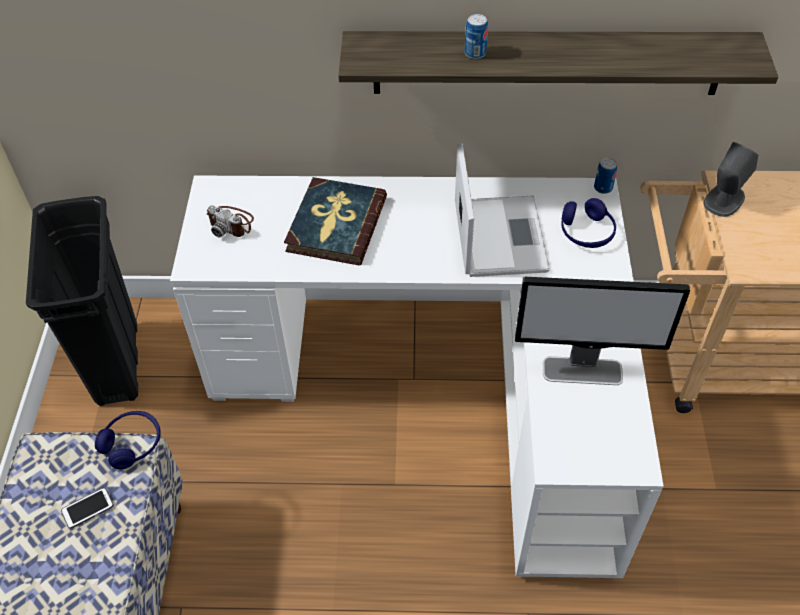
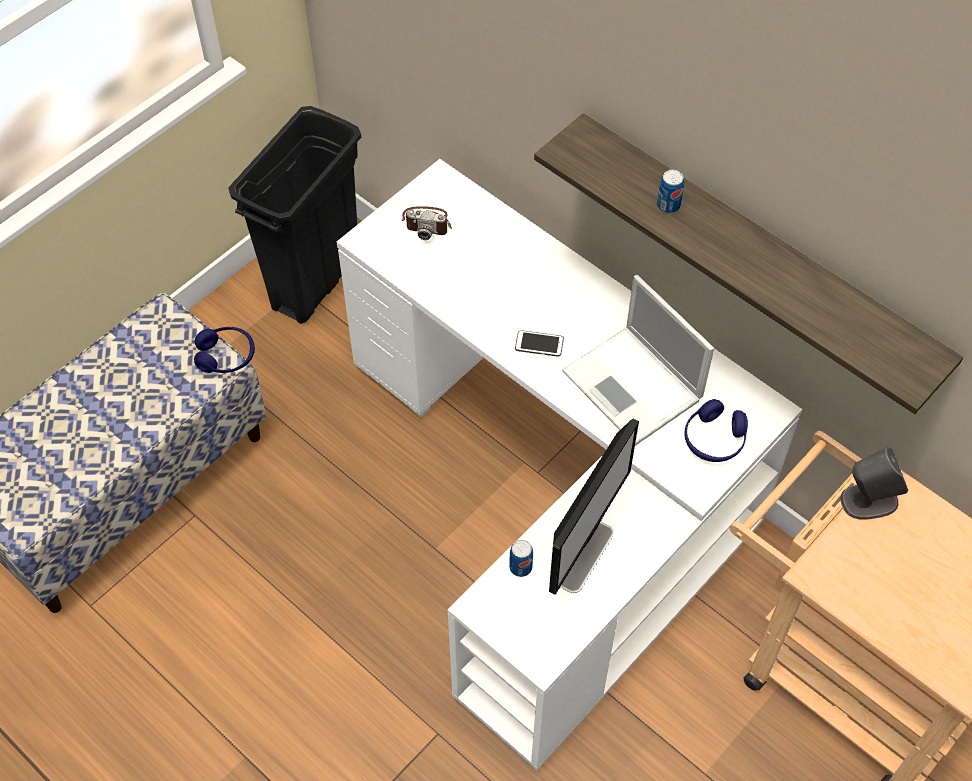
camera: 40 degrees right, 5 degrees up
(87, 508) = (156, 383): phone -> phone (539, 344)
(231, 223) = (427, 223): camera -> camera turned 60 degrees counterclockwise
(336, 224) = (508, 281): book -> none
(499, 235) = (634, 387): laptop -> laptop turned 105 degrees clockwise
(583, 371) = (583, 554): monitor -> monitor turned 105 degrees counterclockwise
(603, 188) = (778, 410): can -> can (520, 567)

